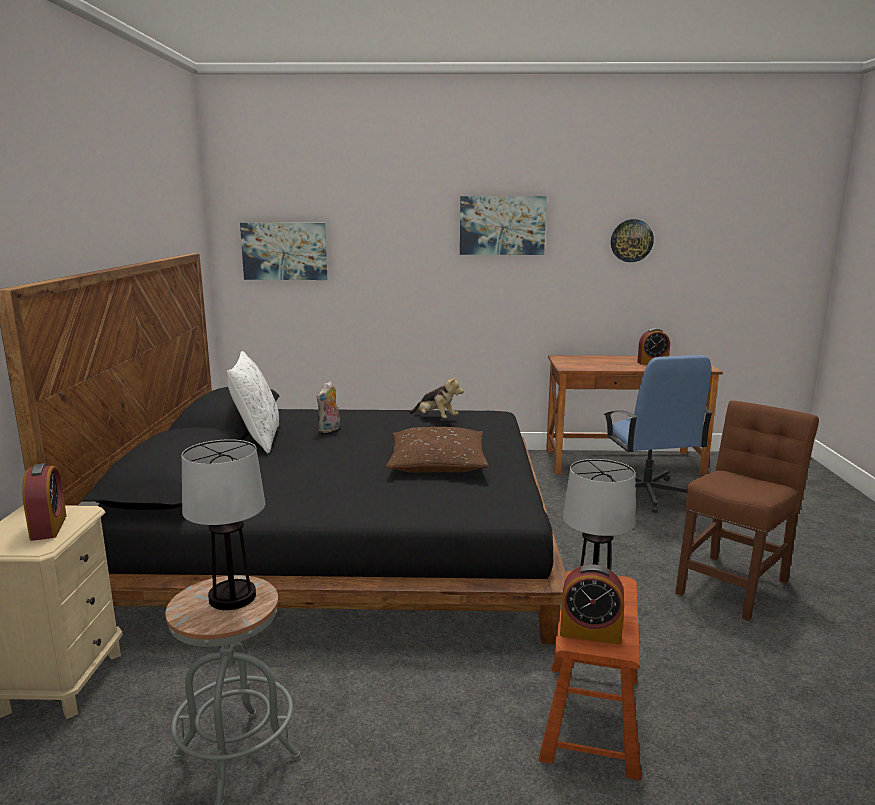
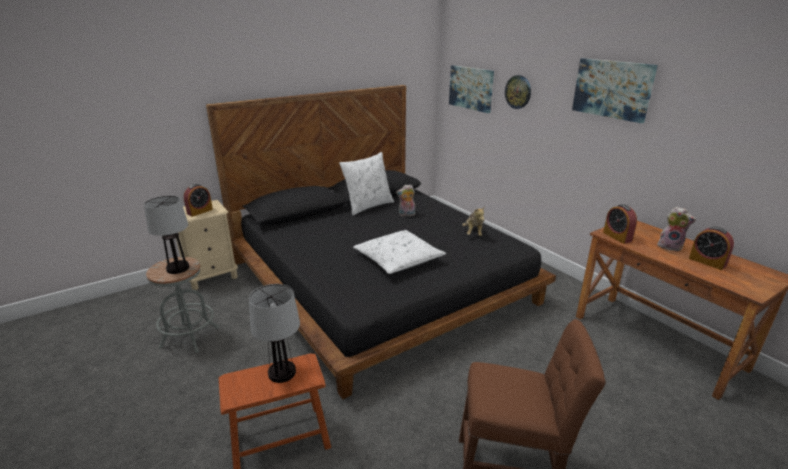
camera: 55 degrees right, 10 degrees up
(437, 463) = (398, 259): brown pillow -> white pillow
(590, 633) = (241, 383): alarm clock -> alarm clock (617, 237)
(616, 362) = (670, 246): none -> plush toy
(631, 240) = (743, 125): wall clock -> wall clock (518, 92)
(646, 494) = (613, 373): blue office chair -> none

